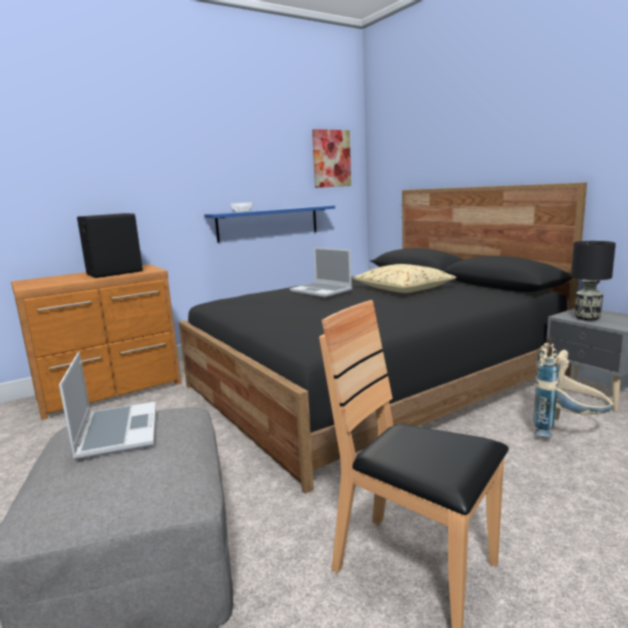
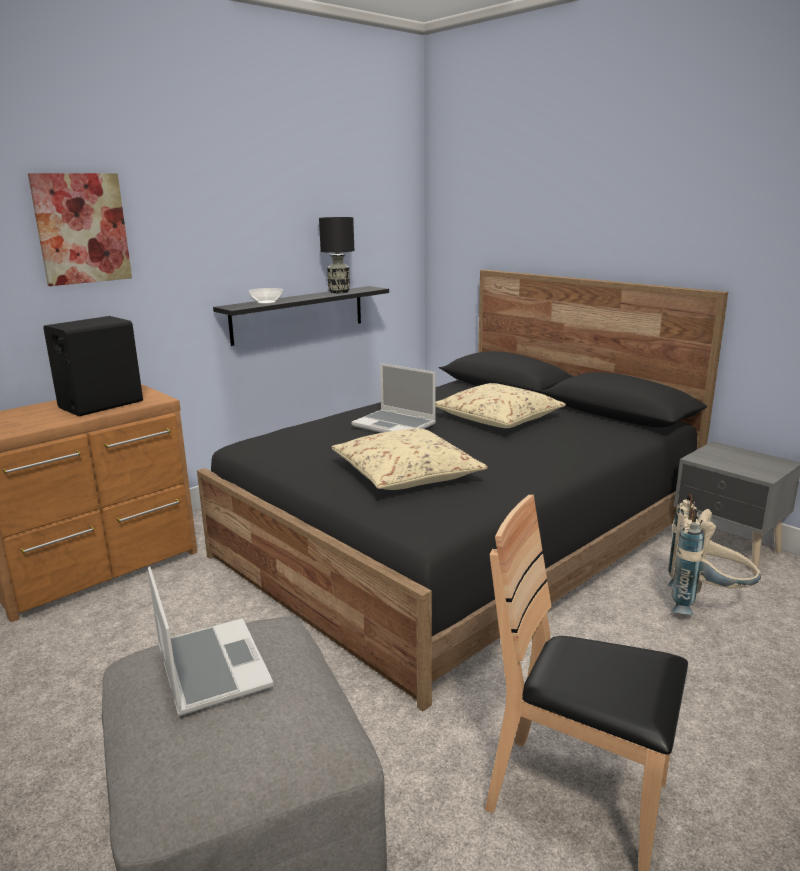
camera: 10 degrees left, 5 degrees up
(268, 223) = (298, 314): blue shelf -> black shelf
(316, 317) = (406, 474): none -> beige pillow
(331, 158) = (381, 220): picture -> picture (82, 228)
(586, 318) = (725, 462): black table lamp -> black table lamp (338, 292)

